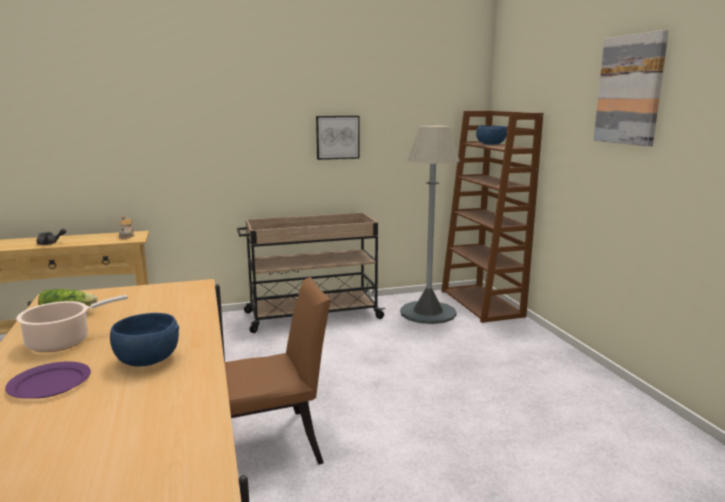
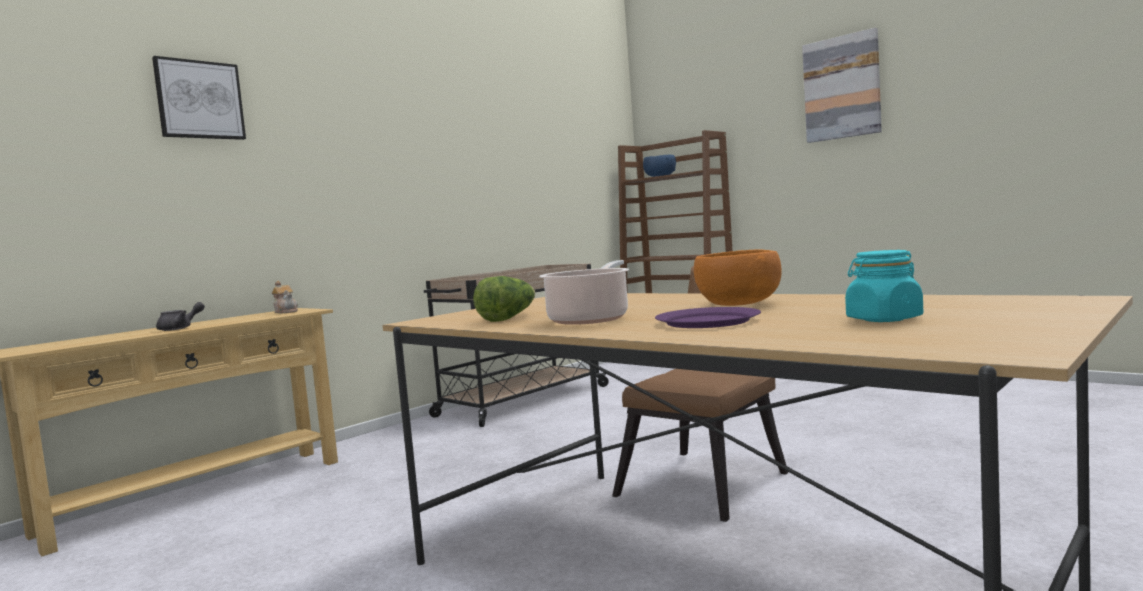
camera: 30 degrees left, 10 degrees down
(63, 441) = (883, 319): none -> turquoise jar
(147, 361) = (739, 304): blue bowl -> orange bowl
(337, 137) = (507, 173): picture -> picture (199, 100)
(428, 313) = (643, 373): grey floor lamp -> none

